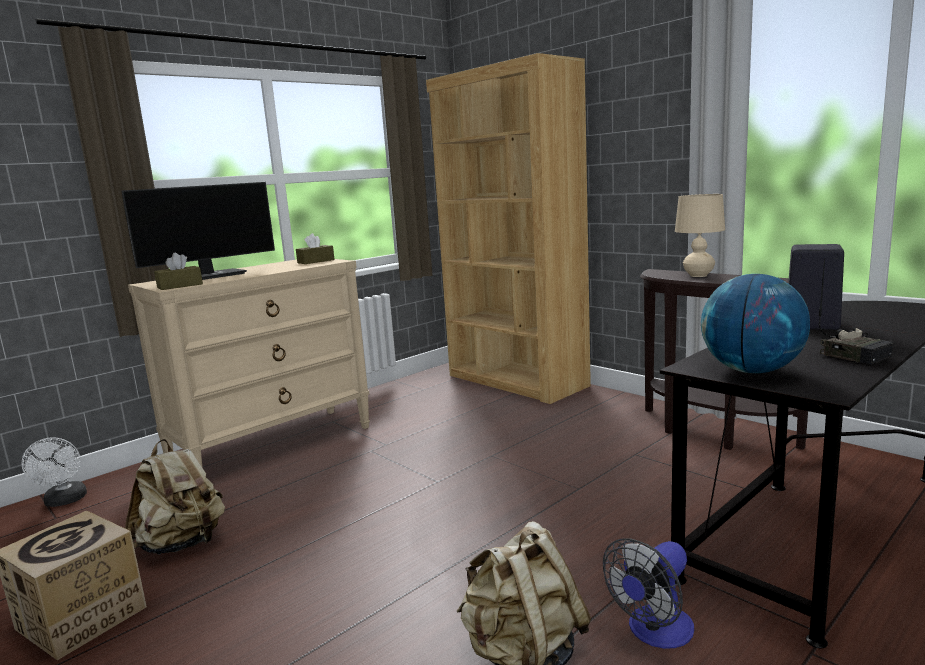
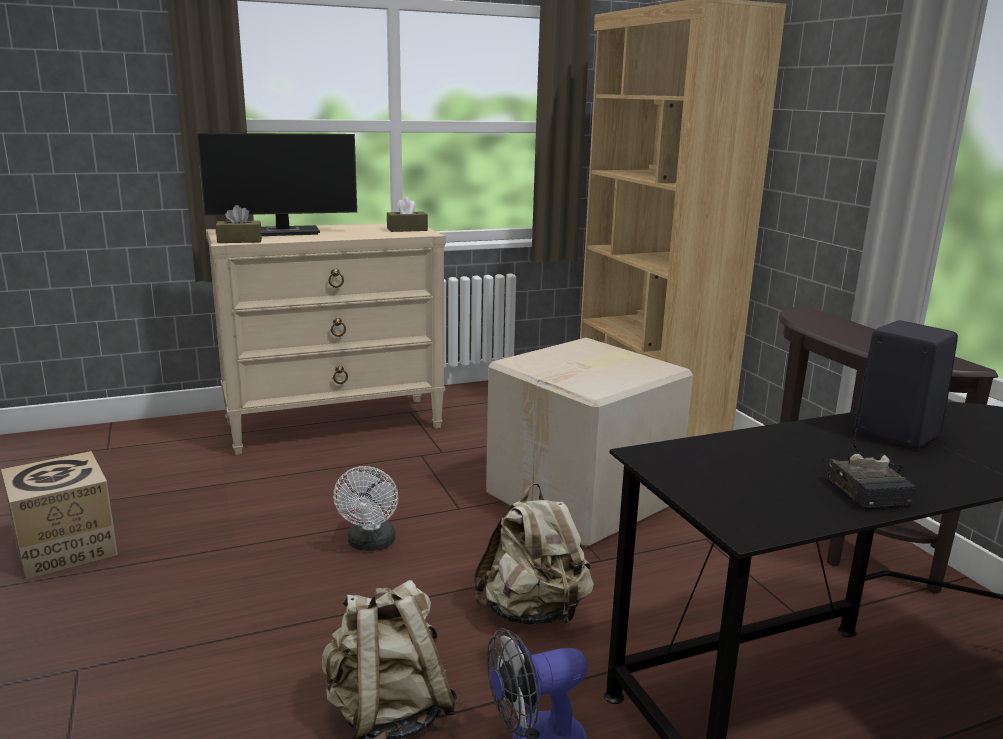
camera: 20 degrees right, 5 degrees up
(65, 501) = (124, 434): white fan -> white fan (370, 544)
(182, 544) = (185, 505): beige backpack -> beige backpack (533, 612)
(527, 449) = (585, 498): none -> cardboard box
(698, 275) = (846, 328): beige table lamp -> none
(751, 371) = (707, 478): globe -> none

